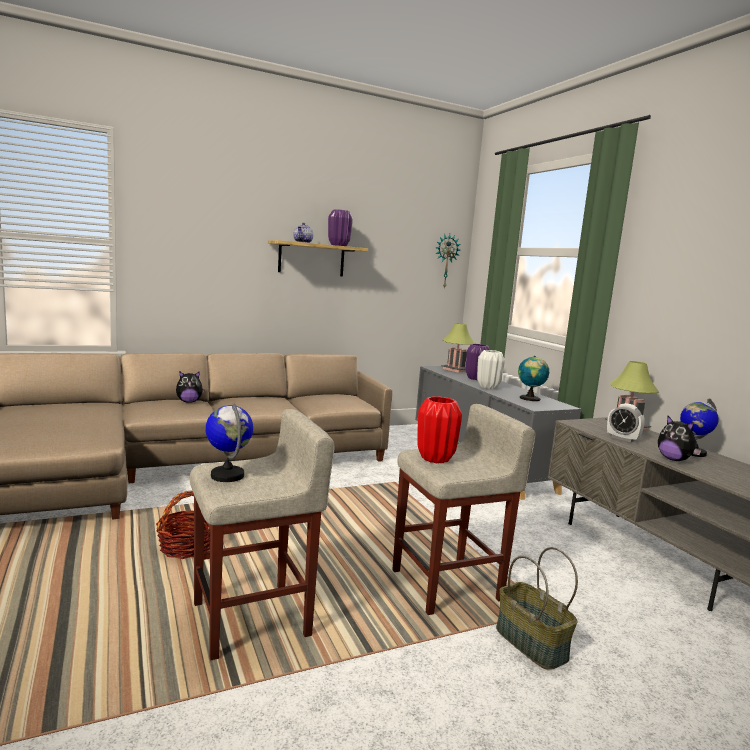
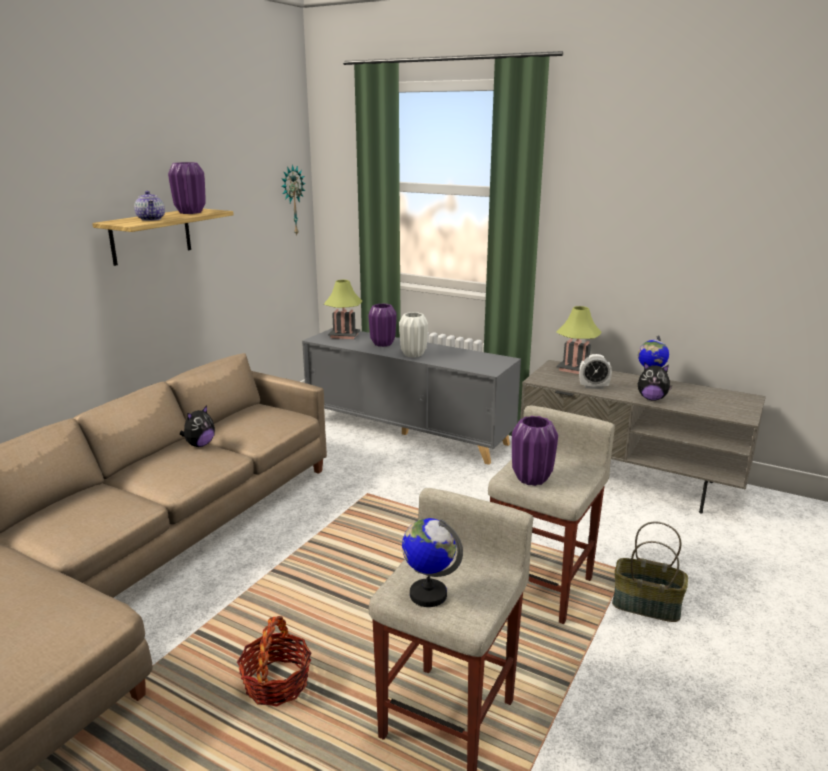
camera: 35 degrees left, 10 degrees up
(189, 402) = (94, 495): plush toy -> plush toy (199, 445)
(434, 458) = (531, 479): red vase -> purple vase
(530, 399) = (469, 359): globe -> none

